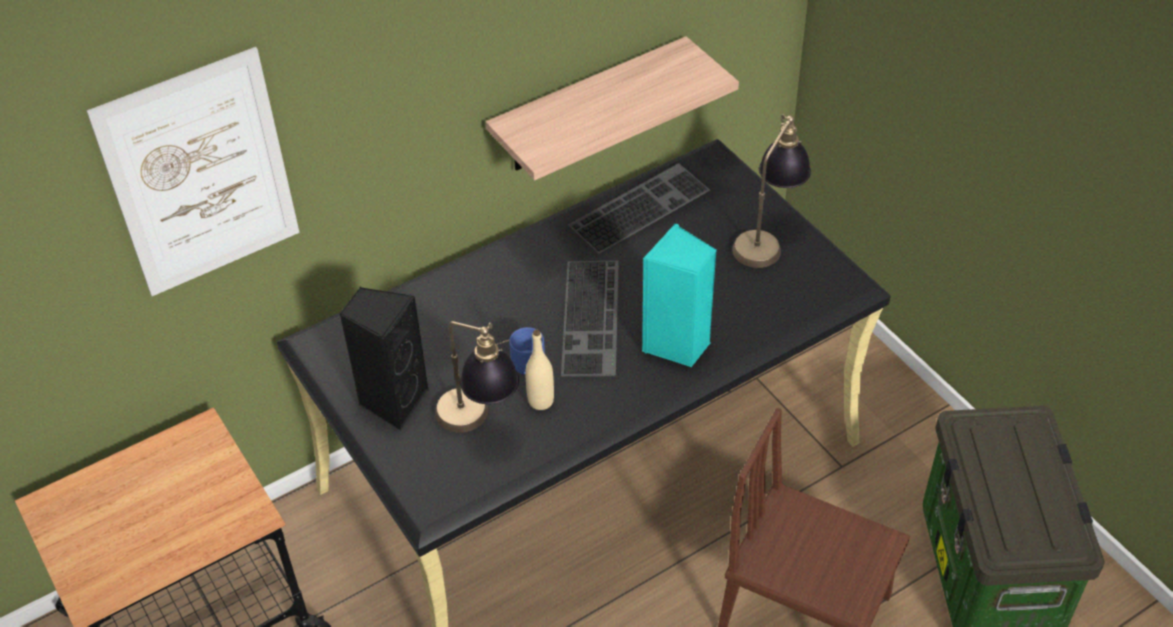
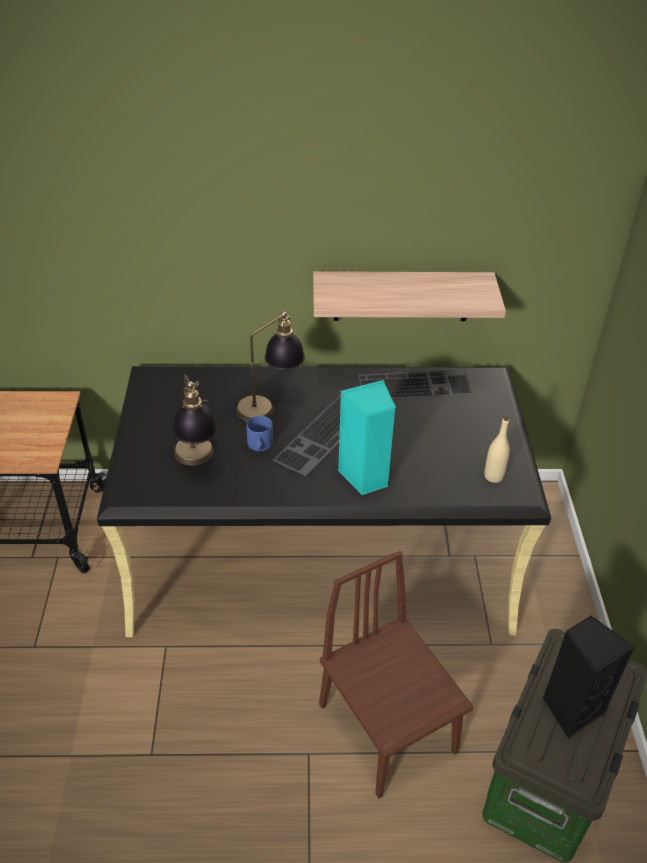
camera: 30 degrees right, 5 degrees down
(200, 175) = (90, 220): picture -> none
(392, 401) = (160, 426): black speaker -> black speaker (570, 708)
(541, 401) = (246, 469): beige bottle -> beige bottle (493, 476)
(768, 237) = (488, 440): table lamp -> table lamp (270, 406)

